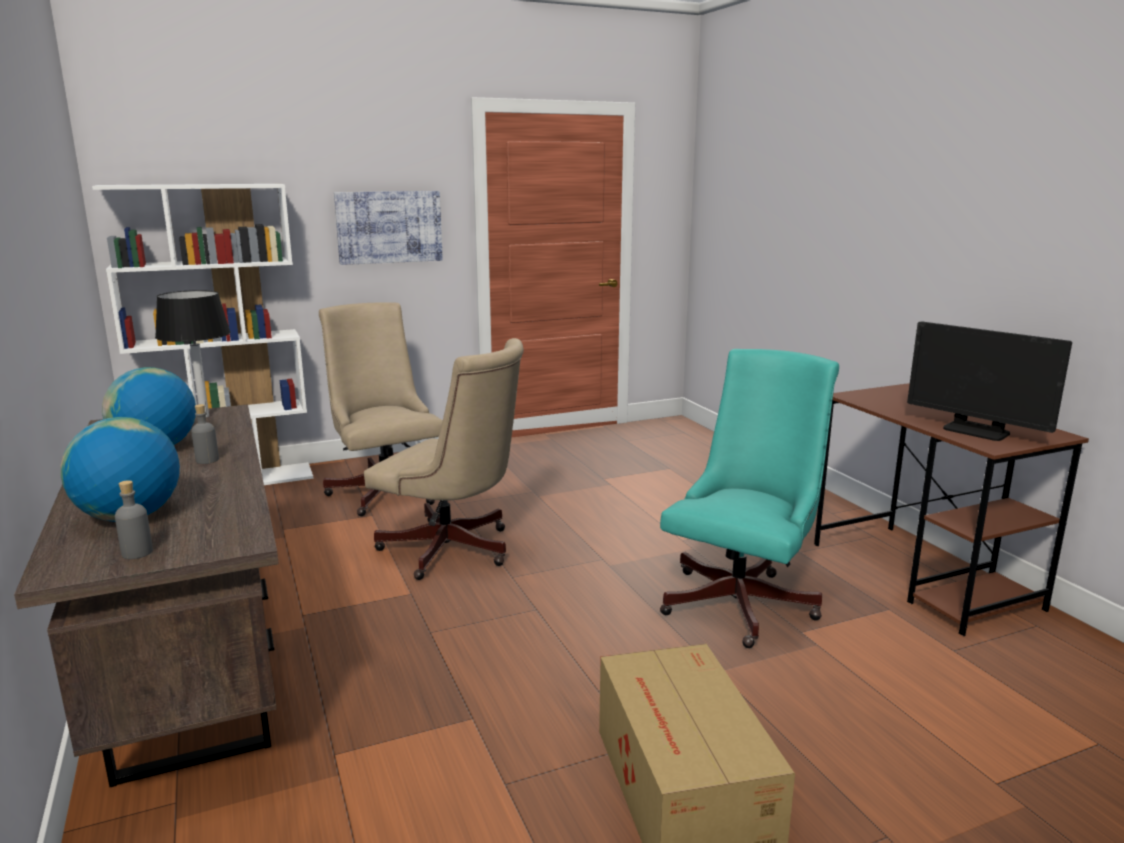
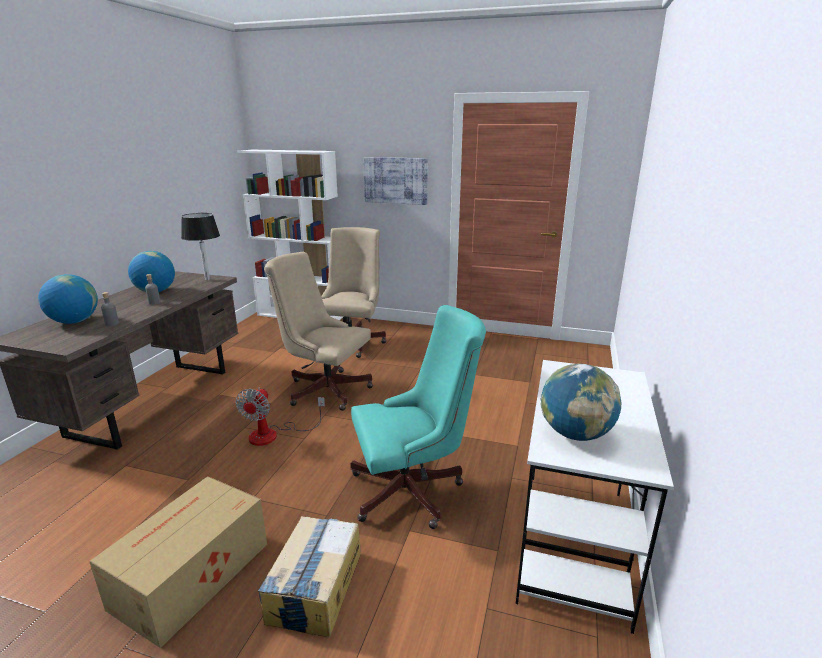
camera: 40 degrees right, 5 degrees up
(137, 553) = (39, 338): grey bottle -> grey bottle (112, 324)
(453, 551) = (324, 389): beige office chair -> beige office chair turned 135 degrees clockwise
(488, 622) = (273, 434): none -> fan
(814, 719) = (315, 587): none -> cardboard box
(923, 576) = (574, 542): brown desk -> white desk
(976, 431) = (575, 434): monitor -> globe

